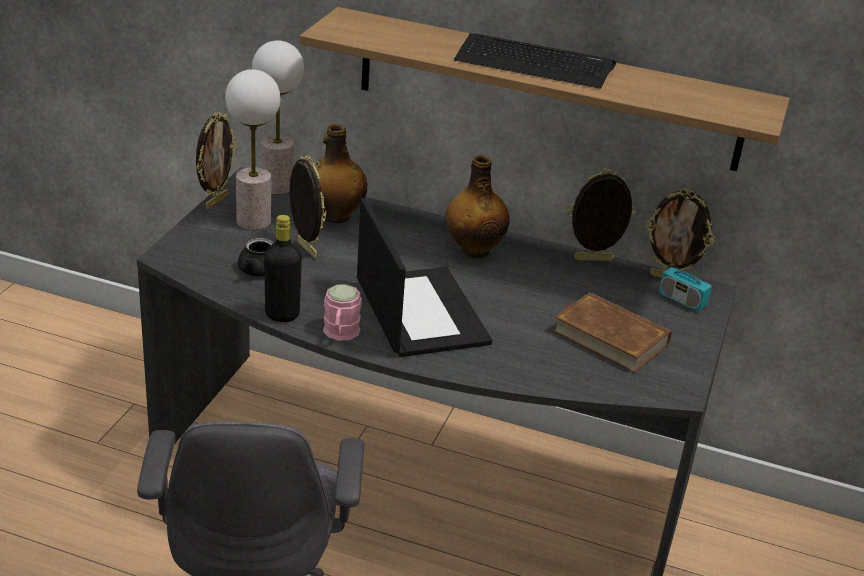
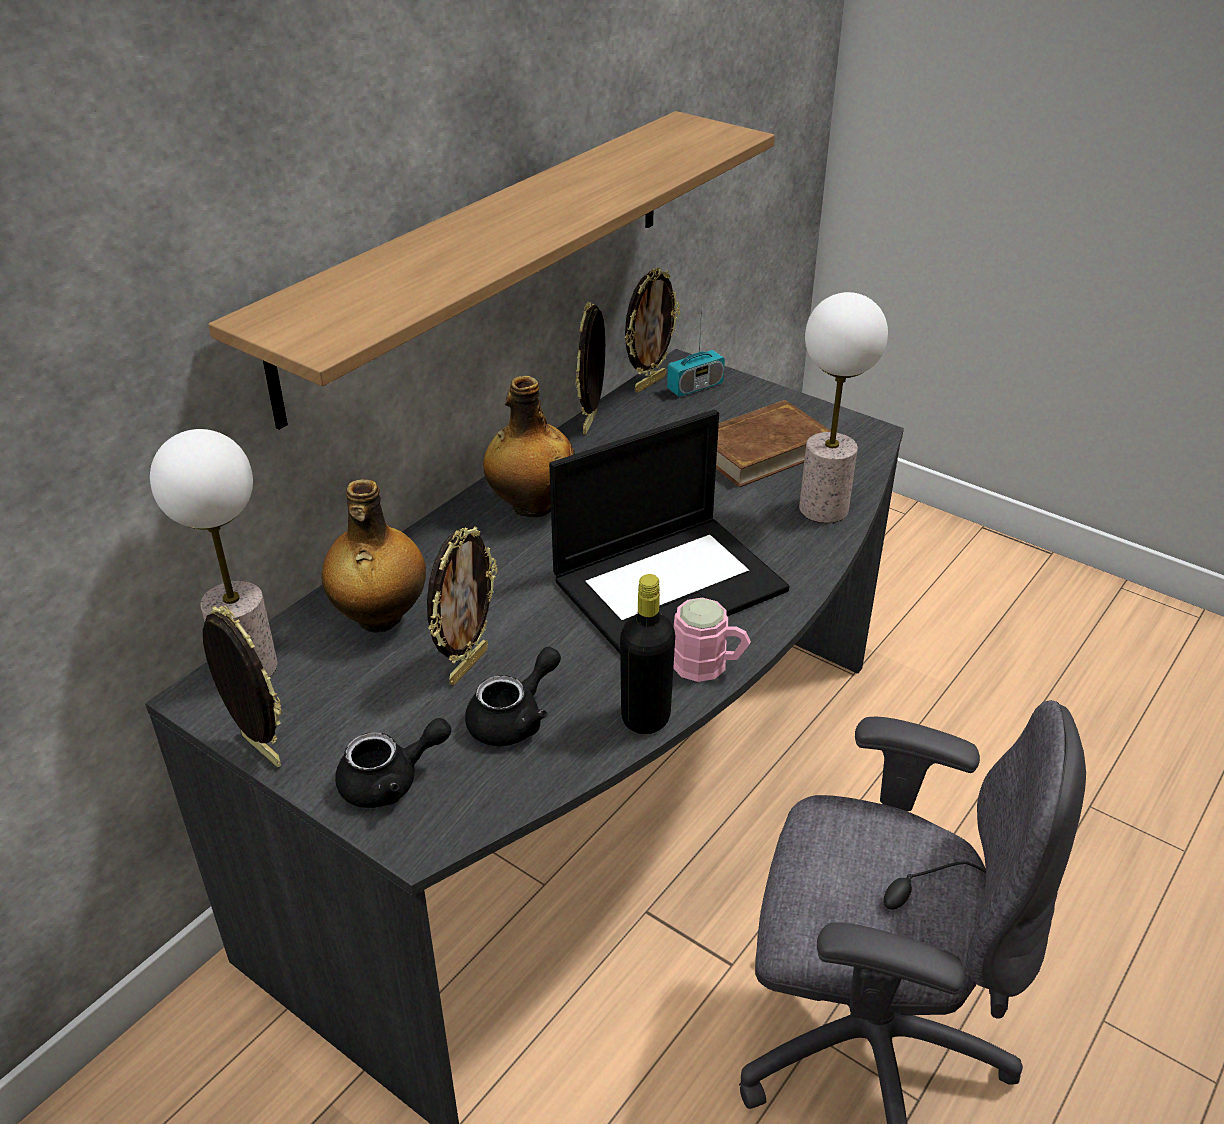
camera: 70 degrees left, 5 degrees up
(205, 241) = (390, 781): none -> black teapot
(253, 222) = (352, 712): table lamp -> table lamp (824, 509)
(305, 249) = (467, 665): picture frame -> picture frame turned 135 degrees clockwise
(419, 311) = (670, 583): laptop -> laptop turned 150 degrees clockwise
(534, 63) = (527, 216): keyboard -> none

